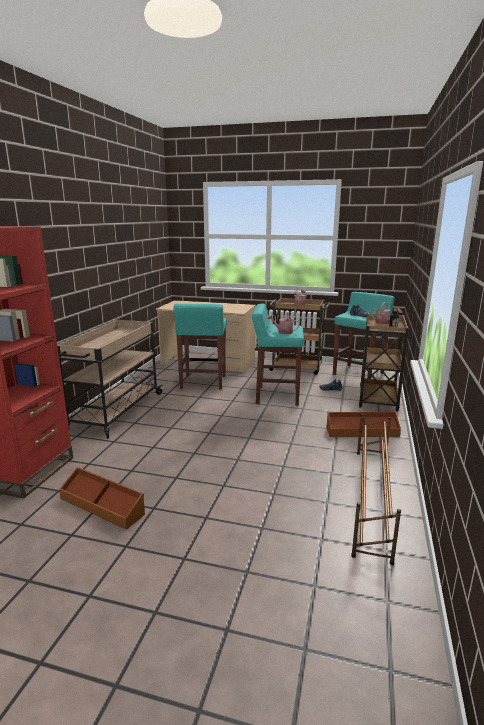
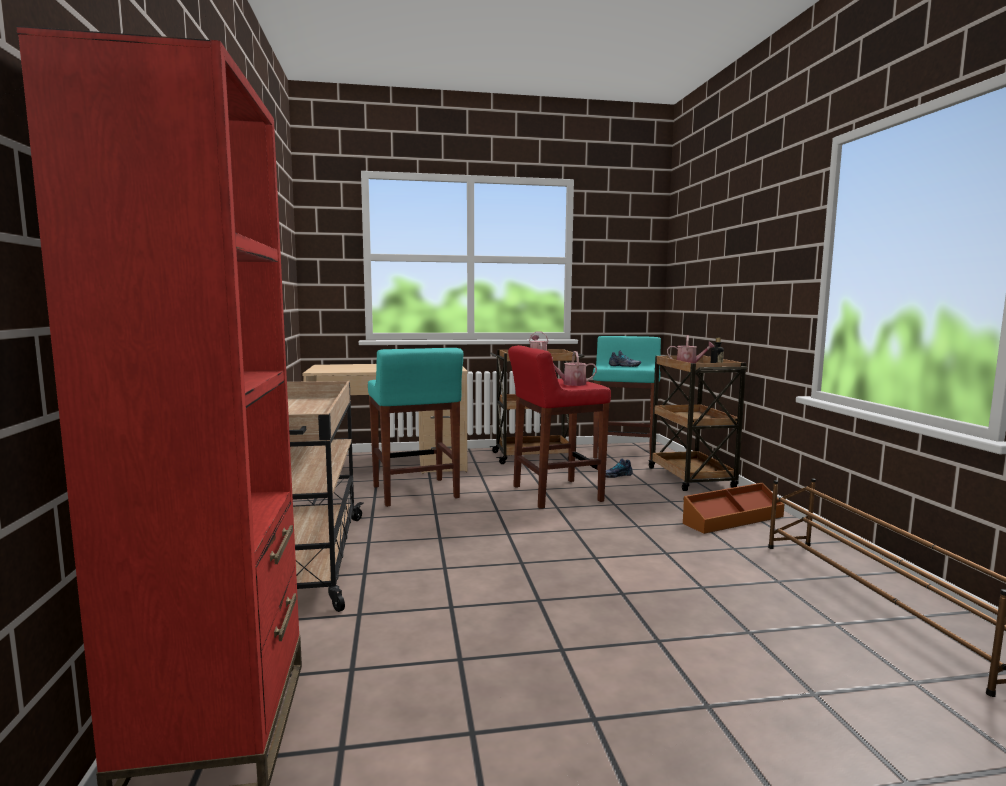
camera: 25 degrees left, 10 degrees down
(102, 505) = (484, 748): brown storage box -> none
(276, 396) = (555, 494): turquoise stool -> red stool

